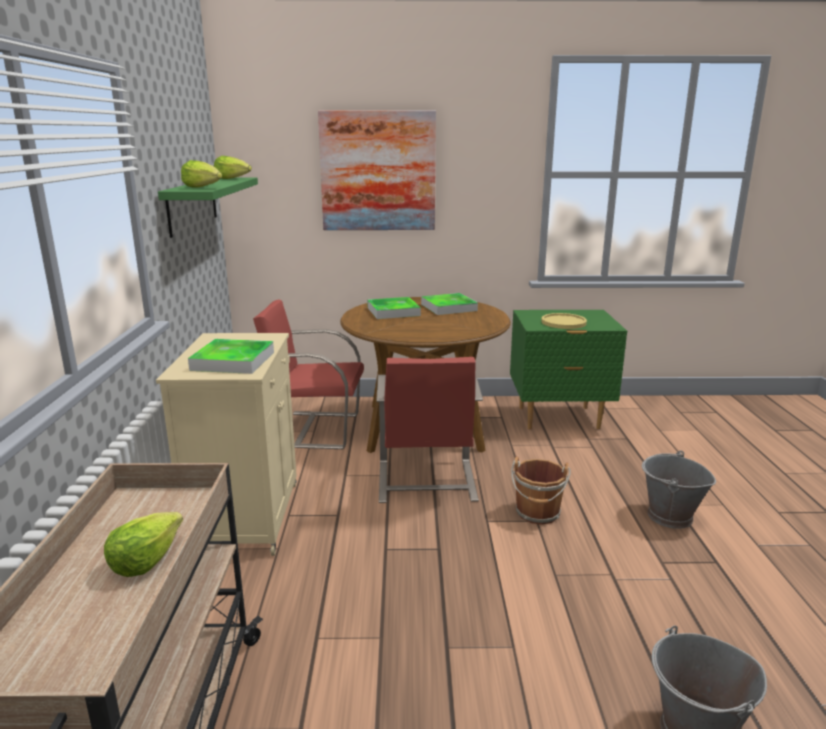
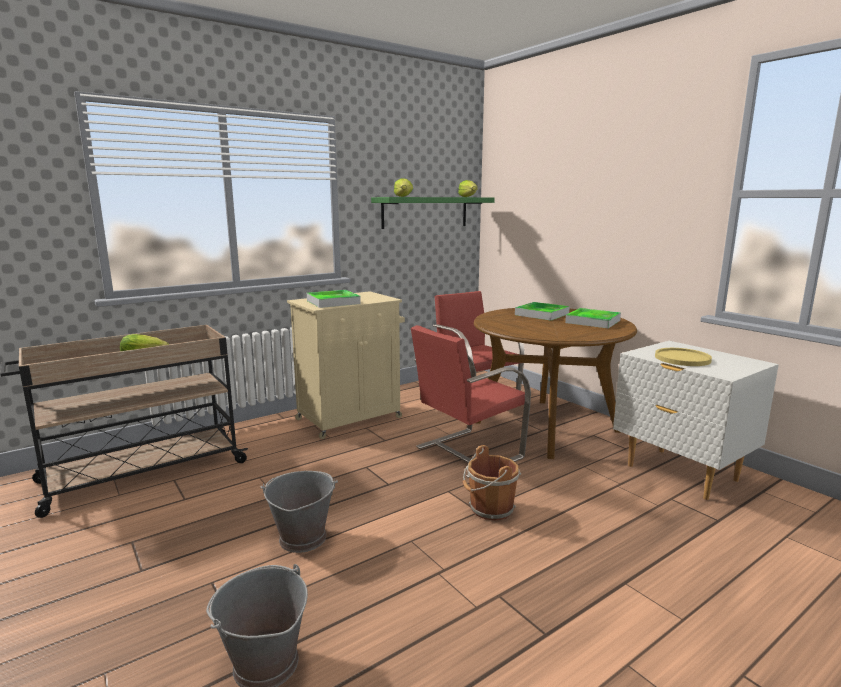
camera: 55 degrees right, 5 degrees down
(378, 171) = (577, 192): picture -> none
(558, 418) = (681, 473): green nightstand -> white nightstand
(669, 516) = (593, 583): grey bucket -> grey bucket (302, 538)

